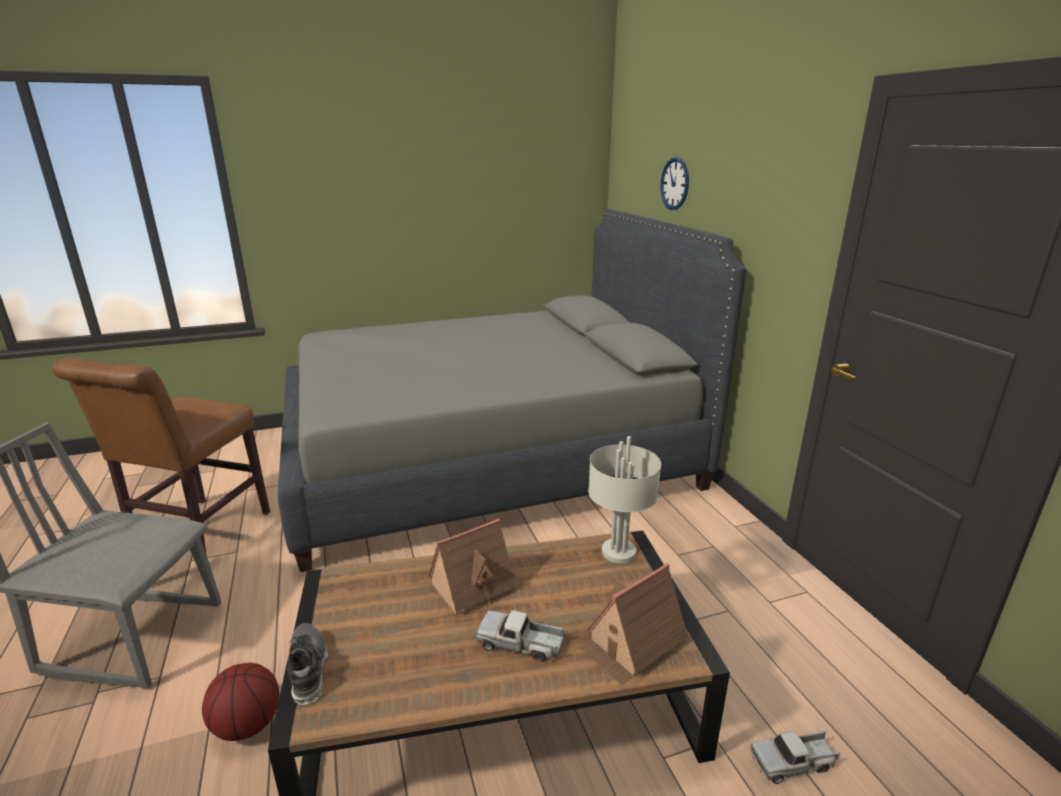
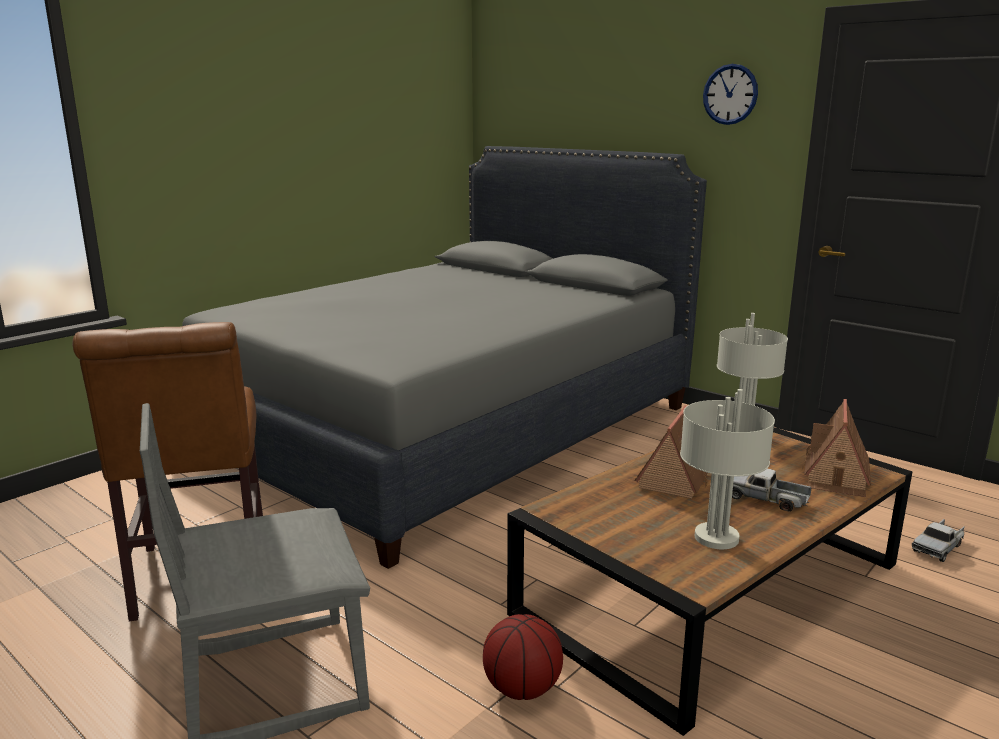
camera: 30 degrees left, 5 degrees down
(307, 668) = (635, 565): shoe -> none
(409, 670) = (715, 538): none -> grey table lamp
(520, 643) = (766, 499): toy truck -> toy truck turned 45 degrees clockwise
(675, 184) = (587, 111): wall clock -> wall clock (730, 94)

